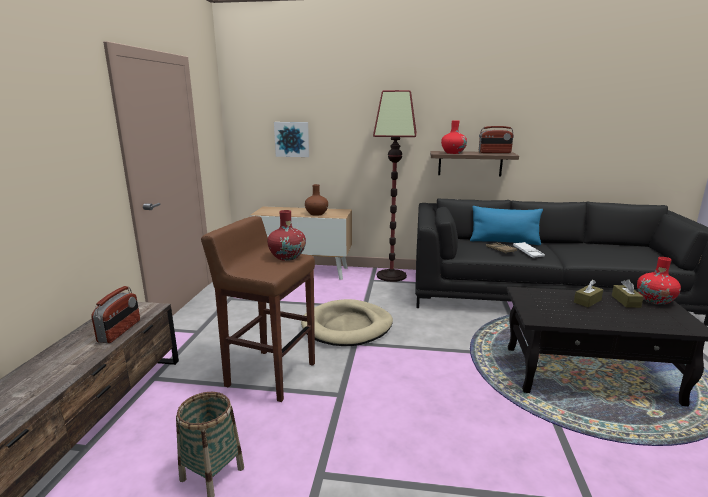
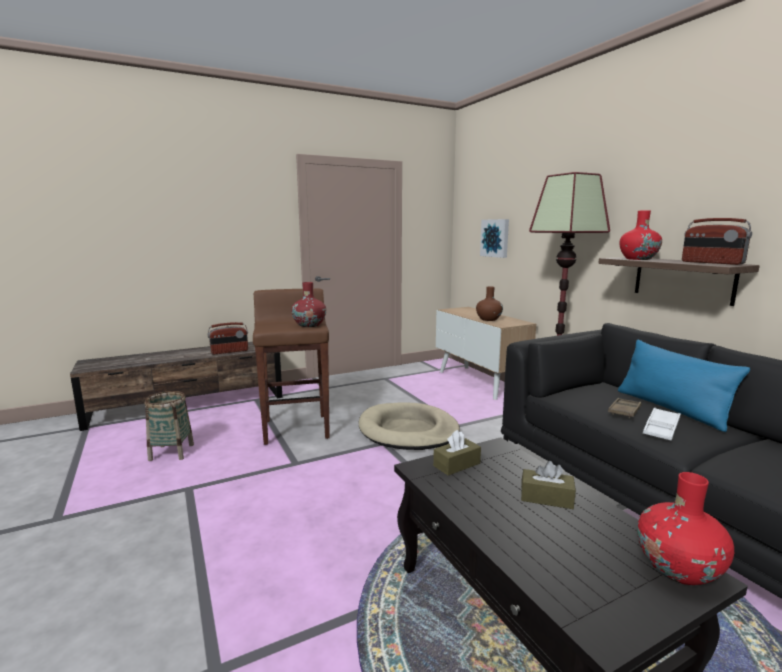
camera: 55 degrees right, 5 degrees down
(625, 301) = (610, 534): brown tissue box -> brown tissue box (456, 464)

